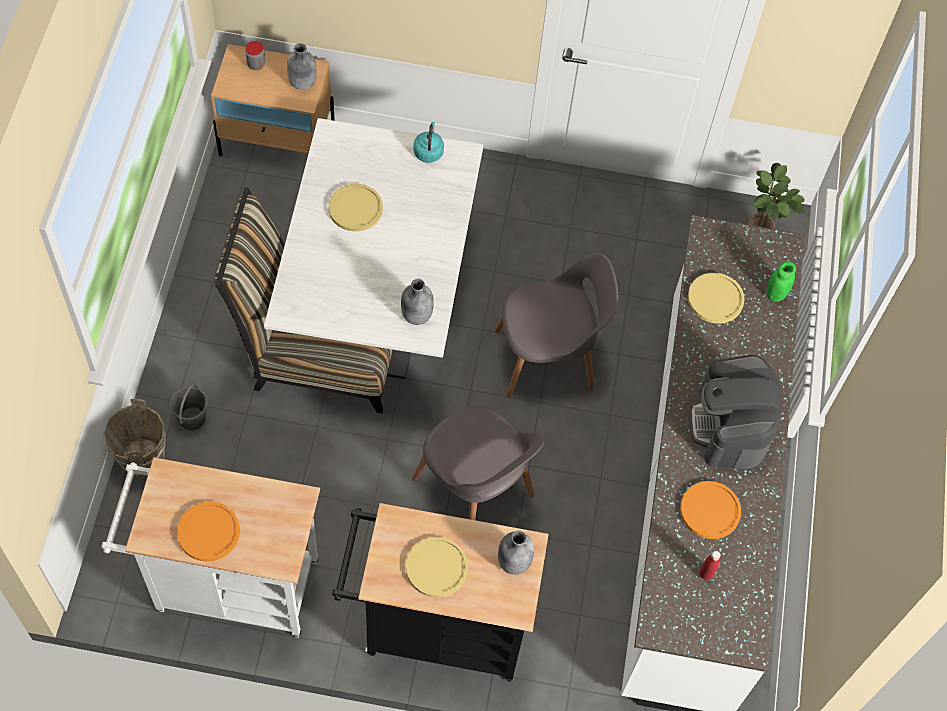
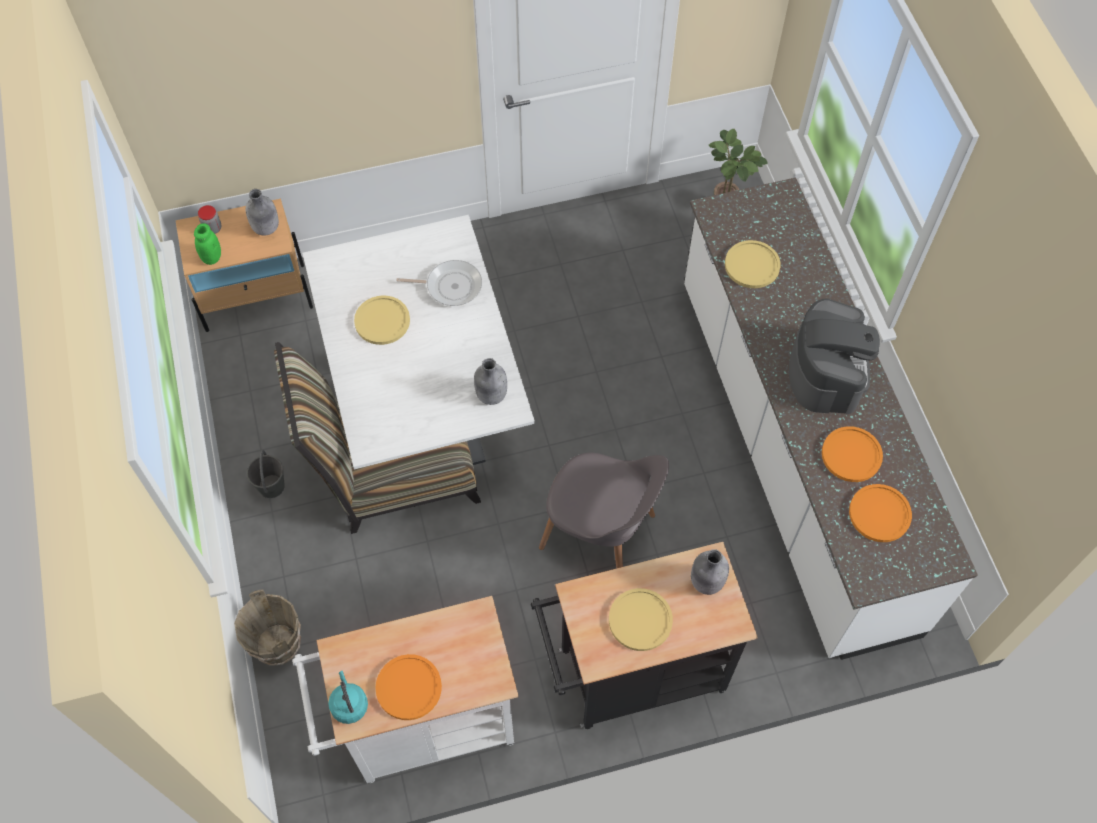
camera: 20 degrees left, 0 degrees up
(192, 418) = (306, 585): grey bucket -> grey bucket (271, 486)
(428, 151) = (422, 241): turquoise kettle -> turquoise kettle (349, 704)
(432, 202) = (450, 286): none -> frying pan
(548, 358) = (602, 387): grey chair -> none
(706, 574) = (879, 514): red bottle -> orange plate
(730, 426) = (827, 372): coffee machine -> coffee machine turned 150 degrees counterclockwise
(776, 294) = (800, 239): green jar -> green jar (212, 257)

